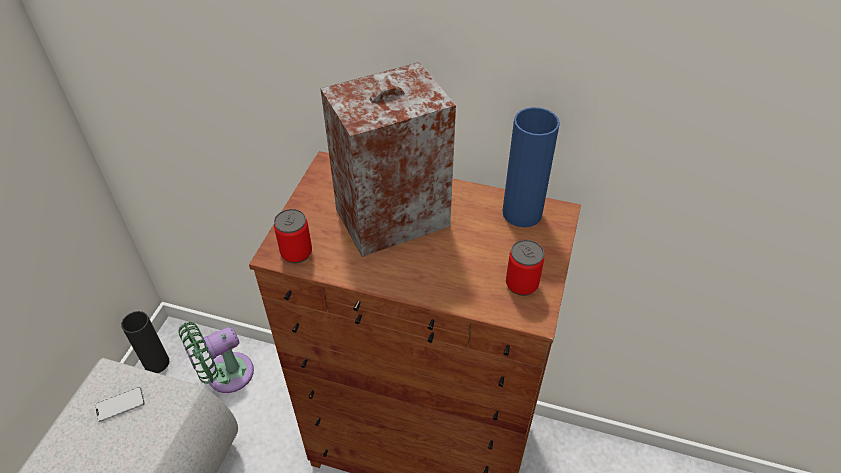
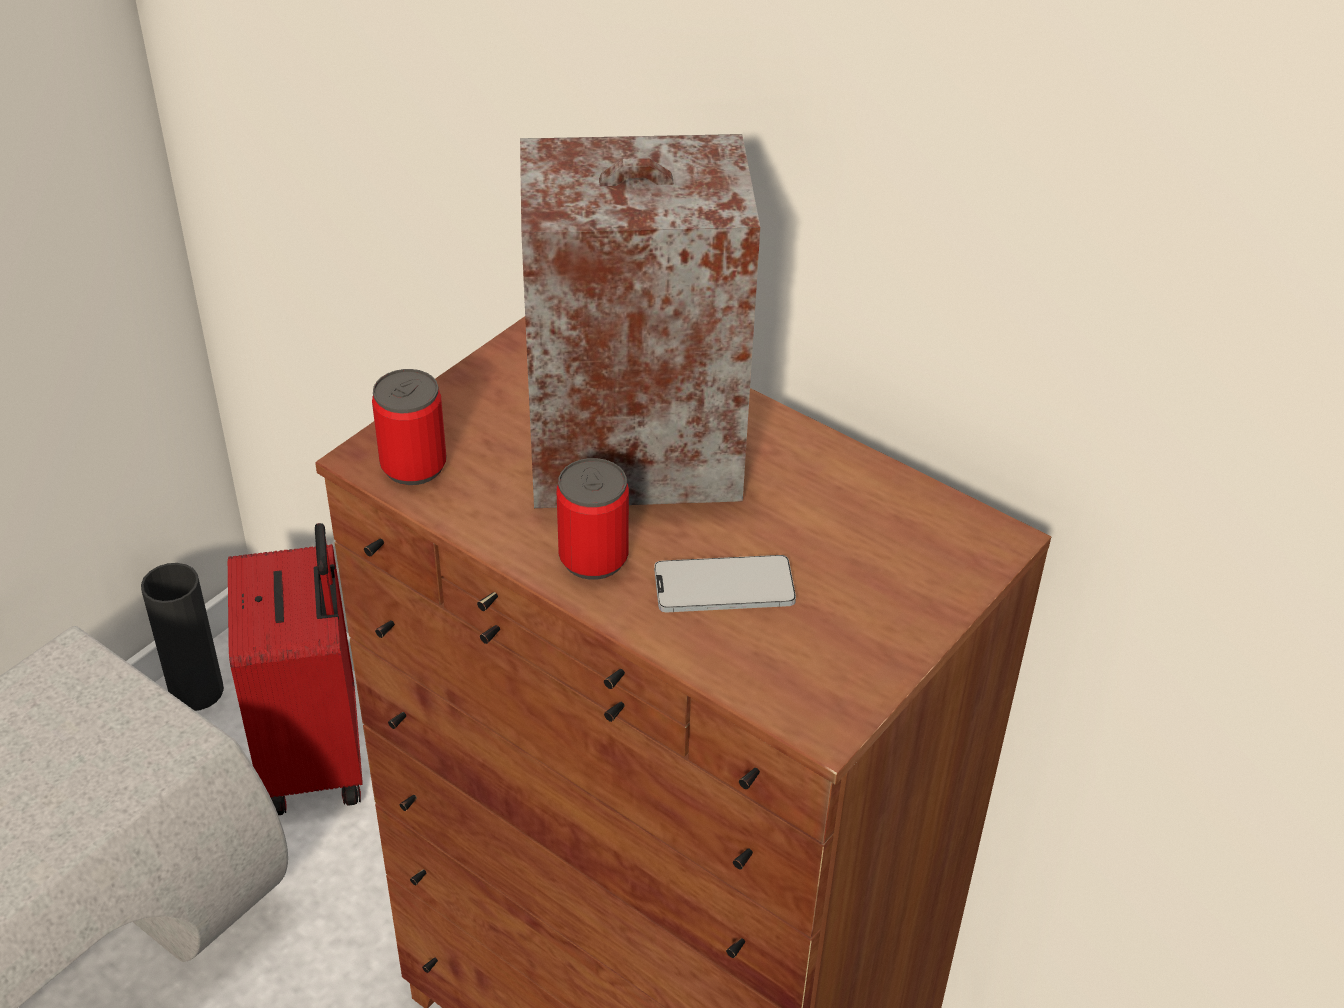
camera: 20 degrees right, 5 degrees down
(120, 405) = (68, 722): phone -> phone (724, 586)
(225, 375) = (317, 758): green fan -> red suitcase
(521, 284) = (829, 651): can -> can (593, 558)
(522, 213) = (909, 518): blue vase -> none

